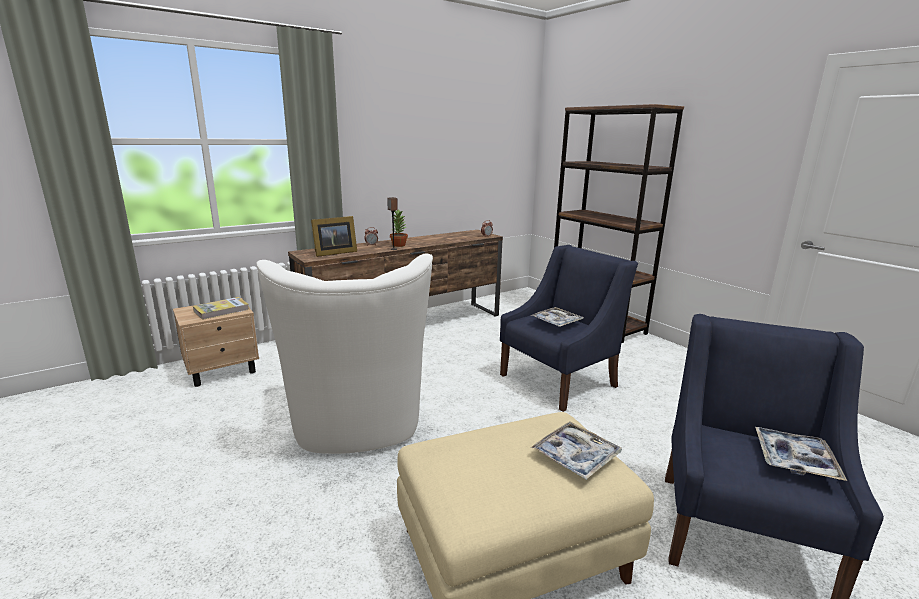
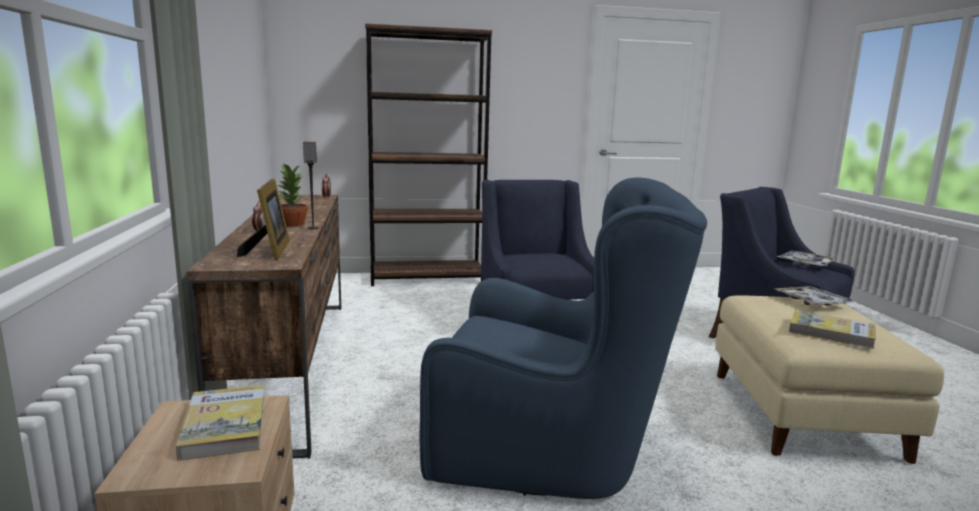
camera: 65 degrees left, 5 degrees down
(357, 424) = (553, 450): white armchair -> blue armchair
(467, 462) = (831, 333): none -> book
(556, 322) = (548, 256): tray -> none

